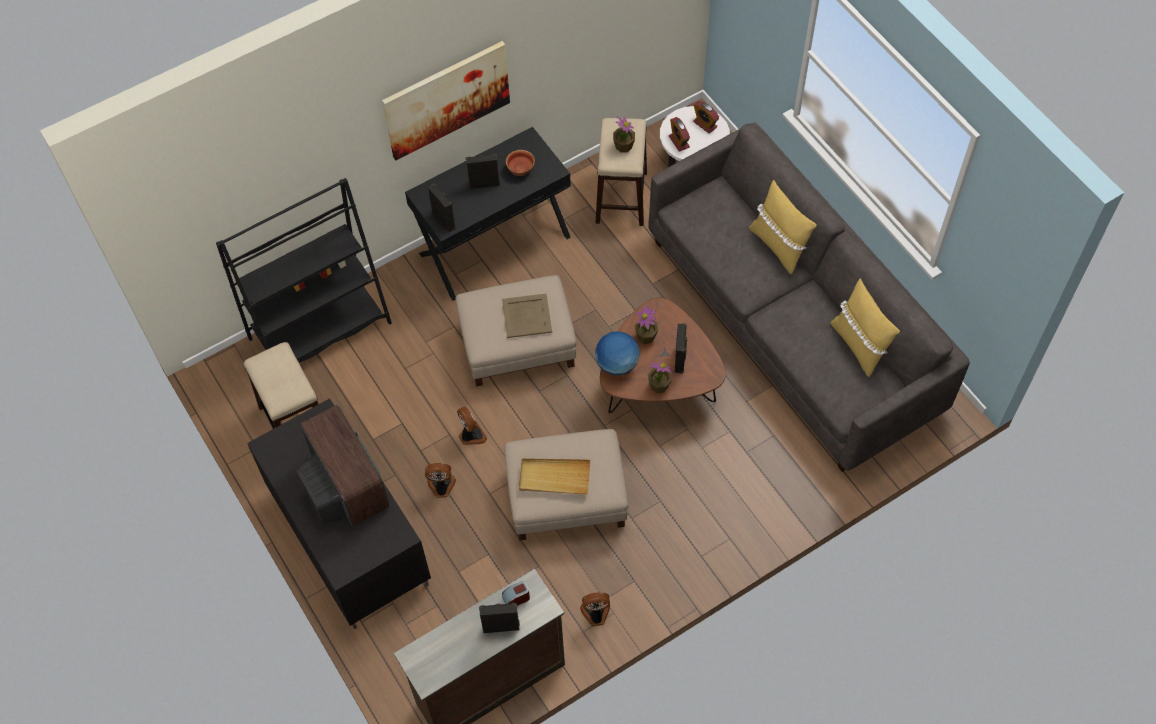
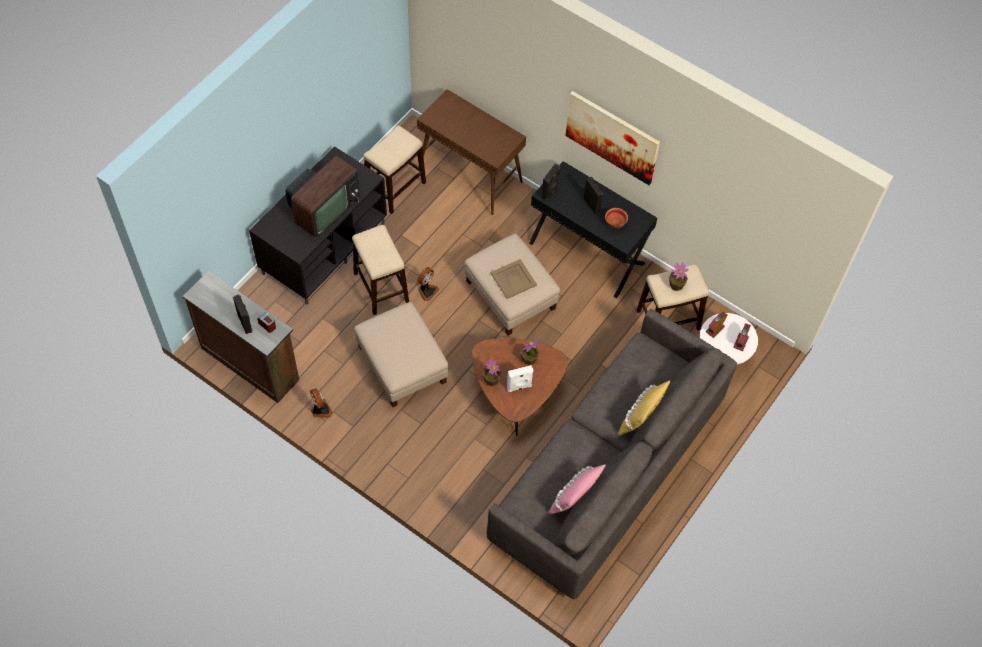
camera: 65 degrees right, 0 degrees up
(320, 331) = (470, 175): black bookcase -> brown console table
(441, 487) = (381, 287): fan -> stool
(554, 477) = (392, 337): beige tray -> none
(617, 364) = (497, 348): globe -> none
(680, 359) = (519, 387): black speaker -> white speaker
(859, 345) = (574, 500): yellow pillow -> pink pillow

